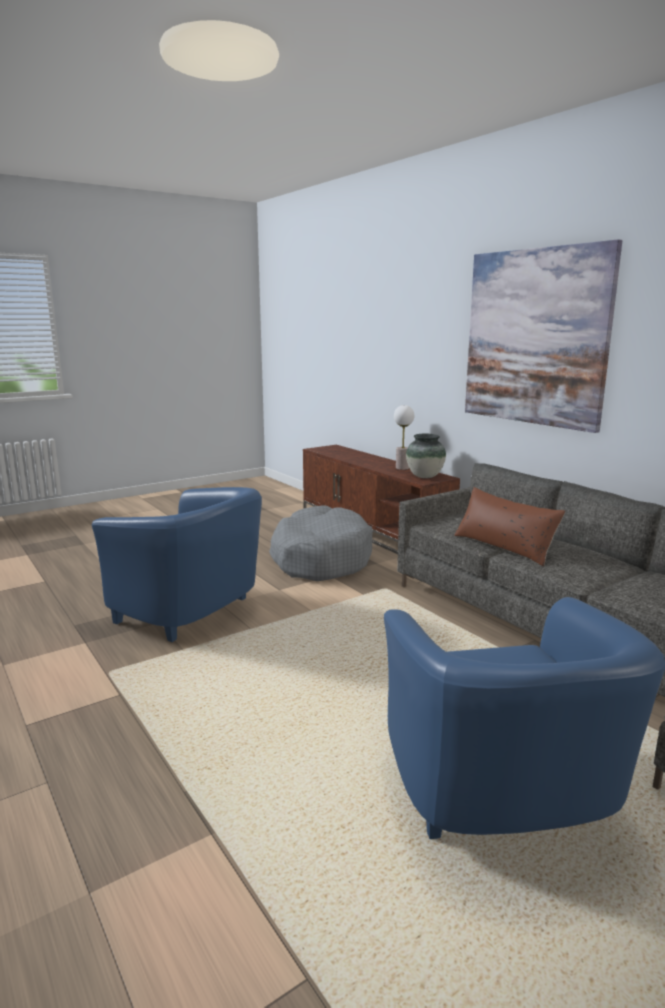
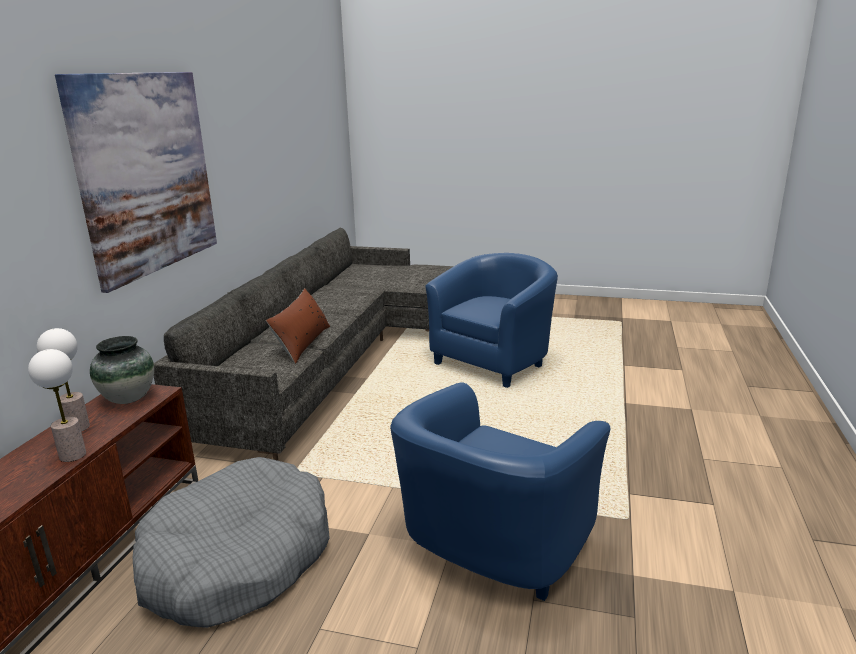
camera: 130 degrees left, 5 degrees up
(193, 613) = (491, 552): blue armchair -> blue armchair turned 135 degrees counterclockwise
(370, 466) = (72, 455): none -> table lamp

